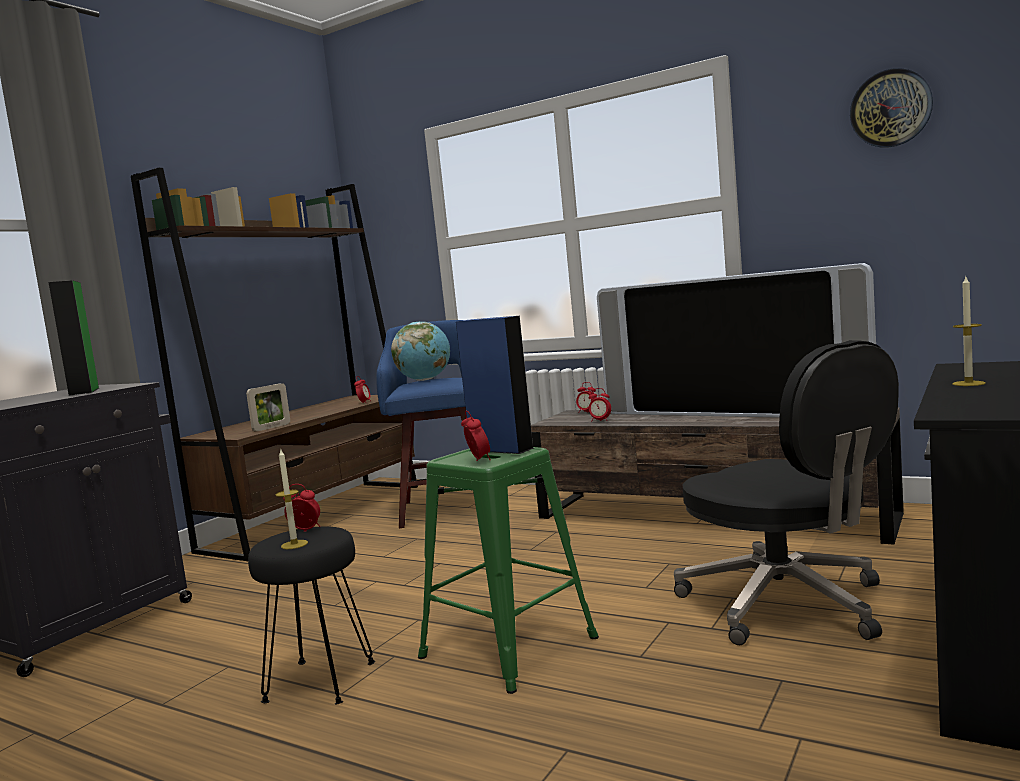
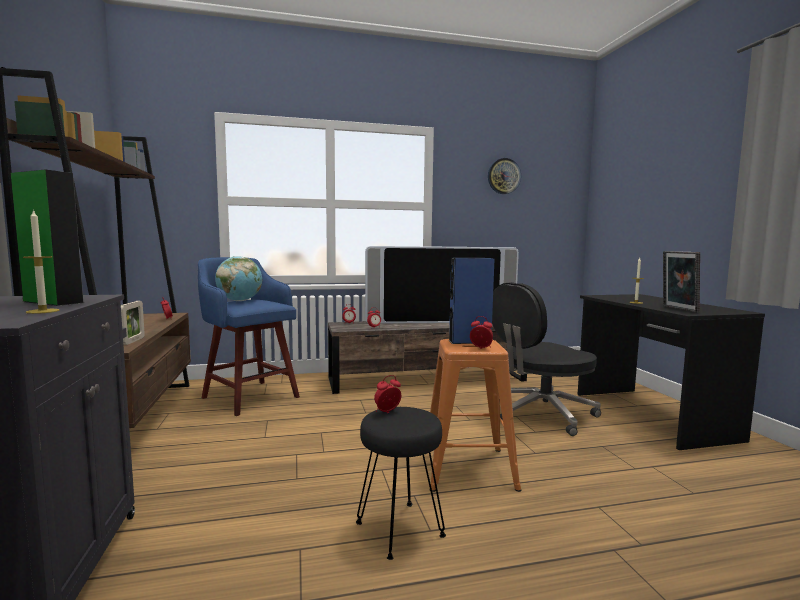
camera: 45 degrees left, 0 degrees up
(294, 544) = (412, 422): candle -> candle (42, 311)
(511, 646) = (469, 467): green stool -> orange stool
(787, 604) = (541, 414): black office chair -> black office chair turned 135 degrees clockwise
(988, 401) = (677, 309): none -> picture frame

